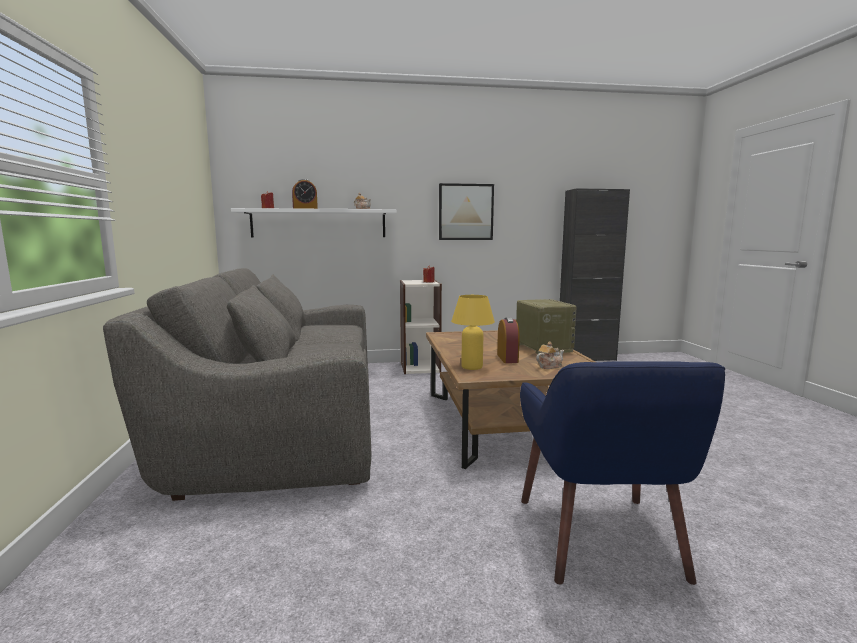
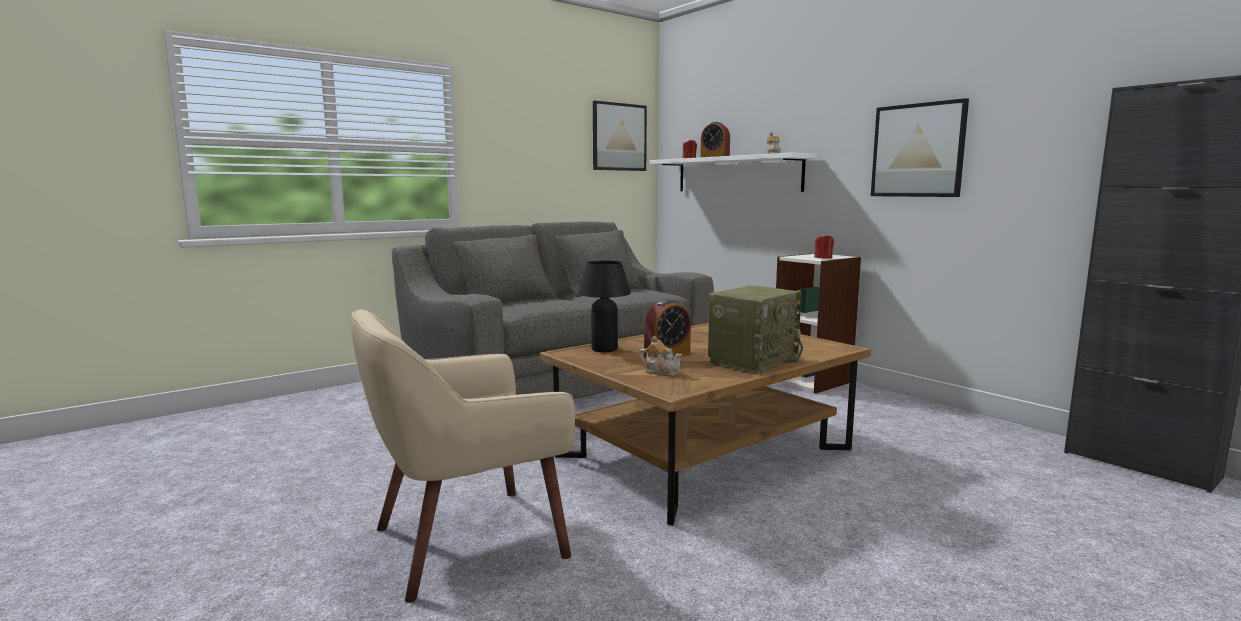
camera: 60 degrees right, 0 degrees up
(197, 183) = (619, 137): none -> picture
(472, 367) = (604, 349): yellow table lamp -> black table lamp
(600, 538) = (466, 541): blue armchair -> beige armchair

